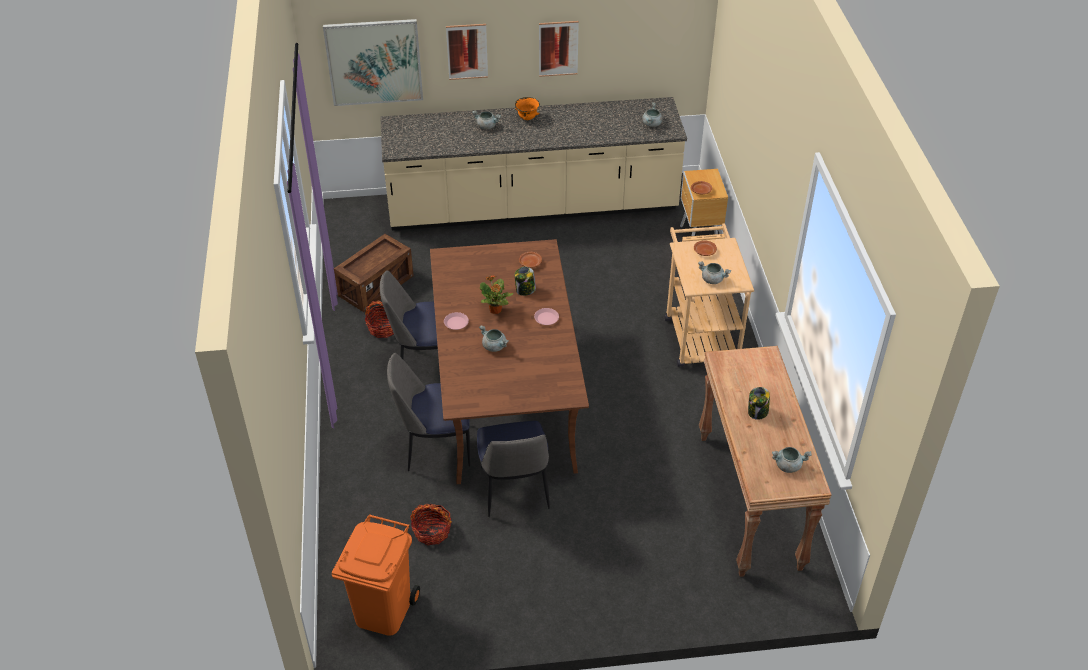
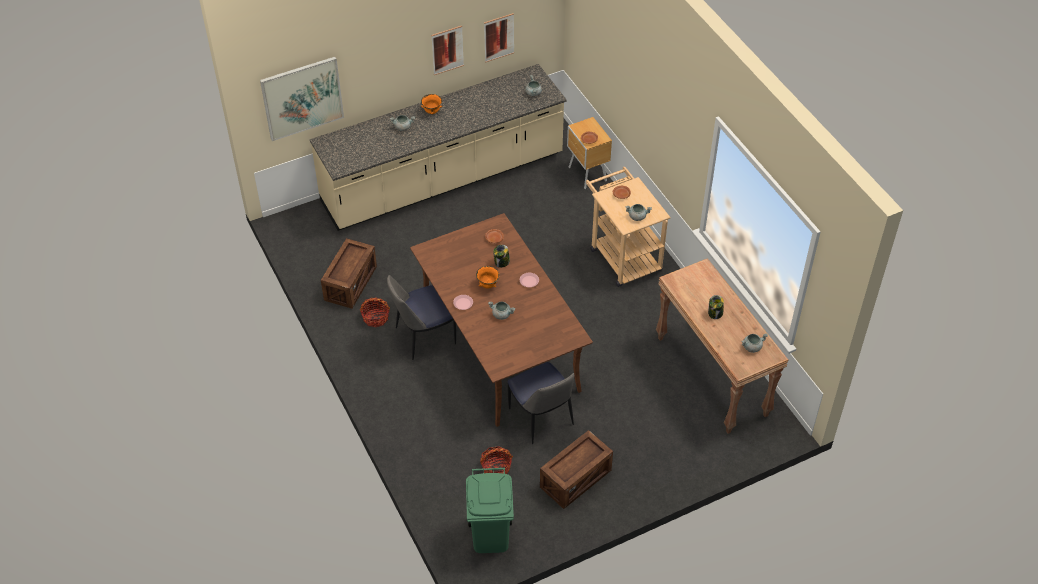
camera: 20 degrees left, 5 degrees up
(382, 611) = (489, 536): orange trash can -> green trash can
(435, 446) = (466, 402): chair -> none
(467, 51) = (376, 71): picture -> picture (499, 37)
(495, 310) = (487, 285): potted plant -> orange bowl
(520, 574) = (575, 479): none -> crate

